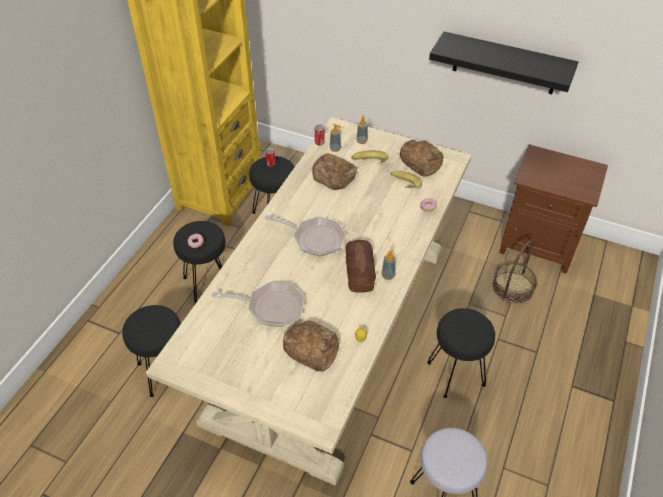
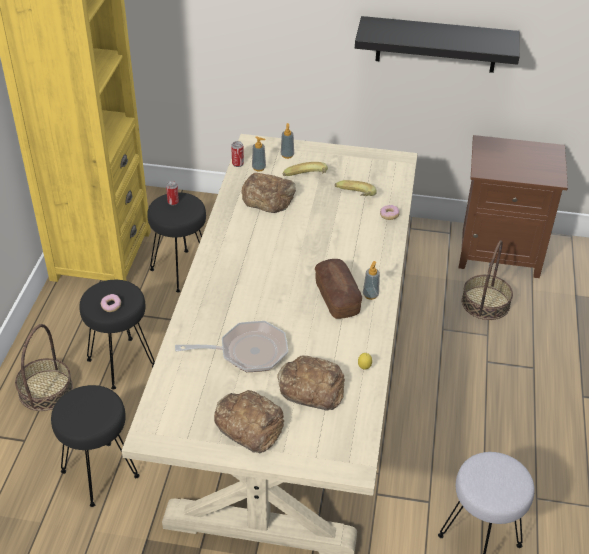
camera: 15 degrees left, 5 degrees down
(146, 296) = (45, 390): none -> basket
(314, 238) = (271, 269): frying pan -> none
(421, 161) = (363, 167): bread -> bread (249, 425)
(455, 374) = (452, 409): black stool -> none

